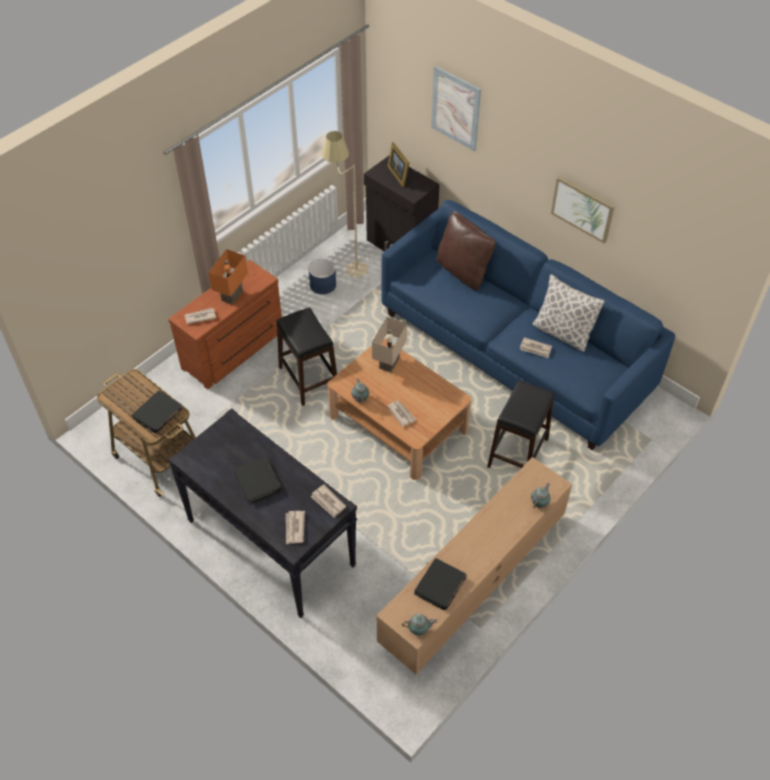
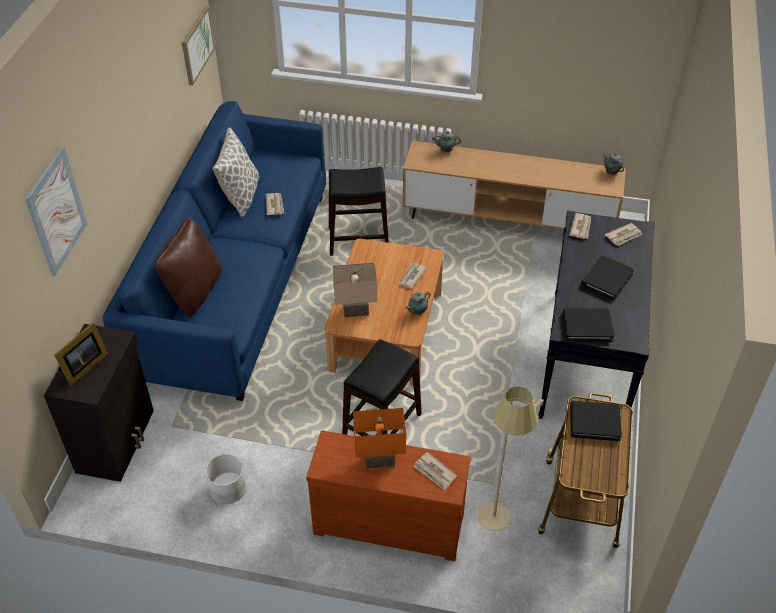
camera: 120 degrees left, 5 degrees down
(322, 284) = (227, 488): blue planter -> white planter
(347, 266) = (180, 479): beige floor lamp -> beige floor lamp (496, 529)
(440, 585) = (566, 175): black book -> black book (587, 326)
(583, 208) = (148, 121): picture -> picture (197, 45)

